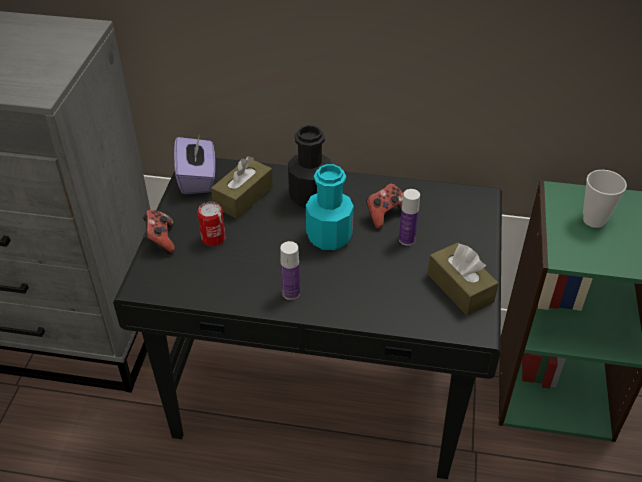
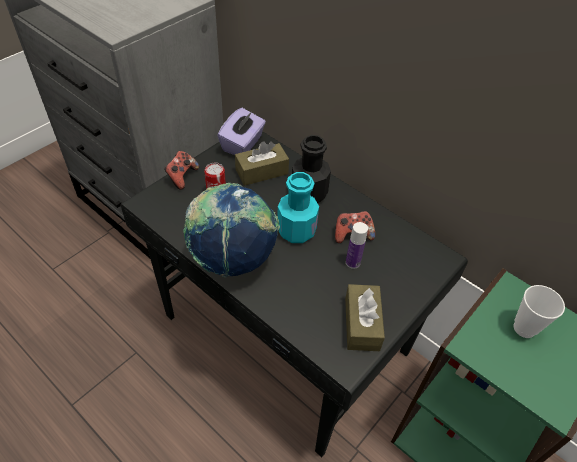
camera: 30 degrees right, 5 degrees up
(291, 293) = (233, 259): bottle -> globe

